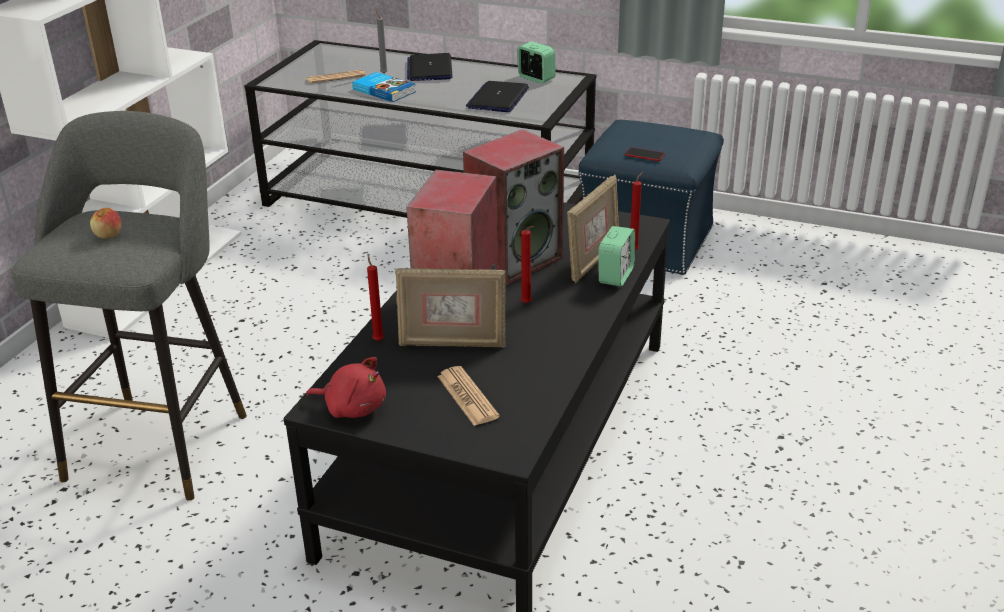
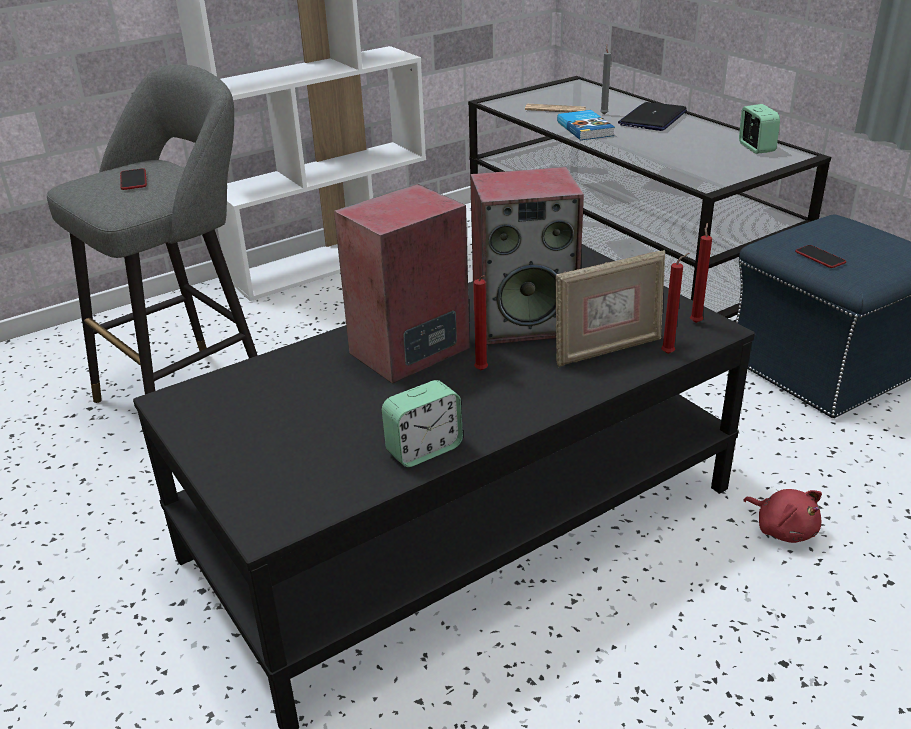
camera: 35 degrees right, 0 degrees up
(108, 235) = (133, 180): apple -> phone
(353, 407) = (195, 412): red plush toy -> red plush toy (783, 529)
(378, 340) = (300, 355): red candle -> red candle (696, 321)
(452, 343) = (359, 385): picture frame -> none
(467, 397) = (303, 446): newspaper -> none
(498, 98) = (690, 158): laptop -> none
(616, 276) = (614, 374): alarm clock -> alarm clock (424, 450)

